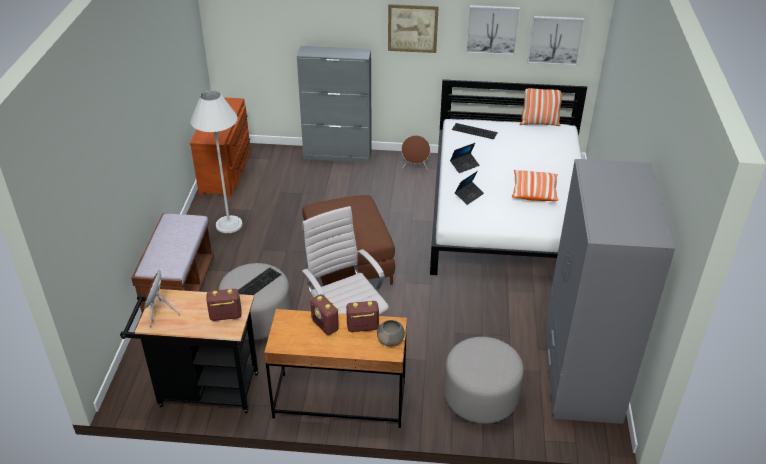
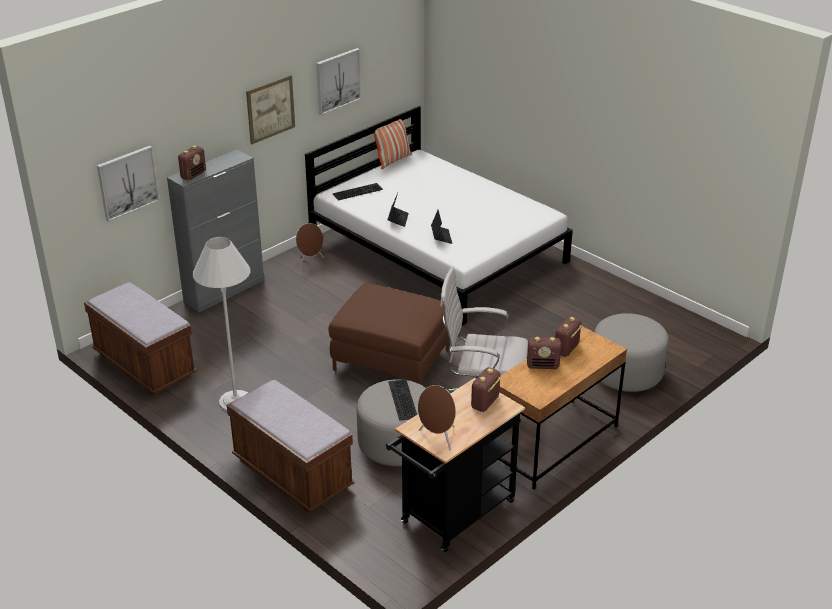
camera: 50 degrees left, 5 degrees down
(227, 171) = (144, 365): brown dresser -> brown bench
(315, 52) = (193, 175): none -> radio
(391, 340) = (597, 343): grey bowl -> none
(534, 192) = (478, 208): pillow -> none
(555, 40) = (387, 70): picture -> picture (127, 182)
(580, 374) = (652, 317): grey wardrobe -> none

